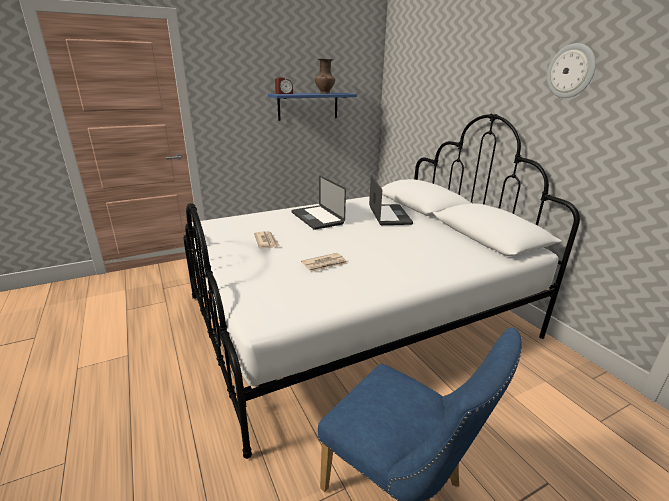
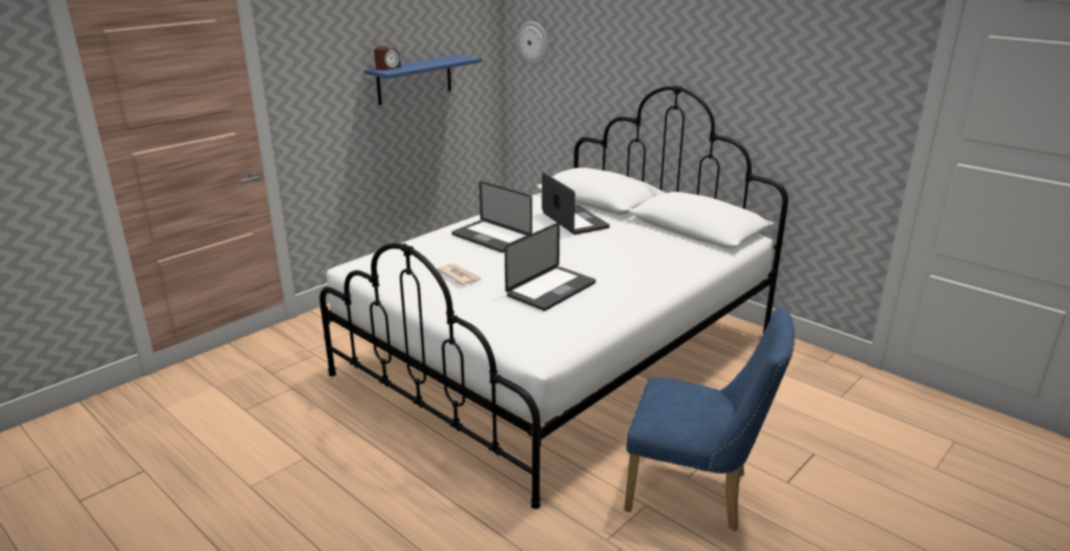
camera: 20 degrees left, 0 degrees up
(324, 93) = (438, 60): brown vase -> none
(325, 264) = (551, 290): newspaper -> laptop
(571, 71) = (757, 44): wall clock -> wall clock (533, 42)

